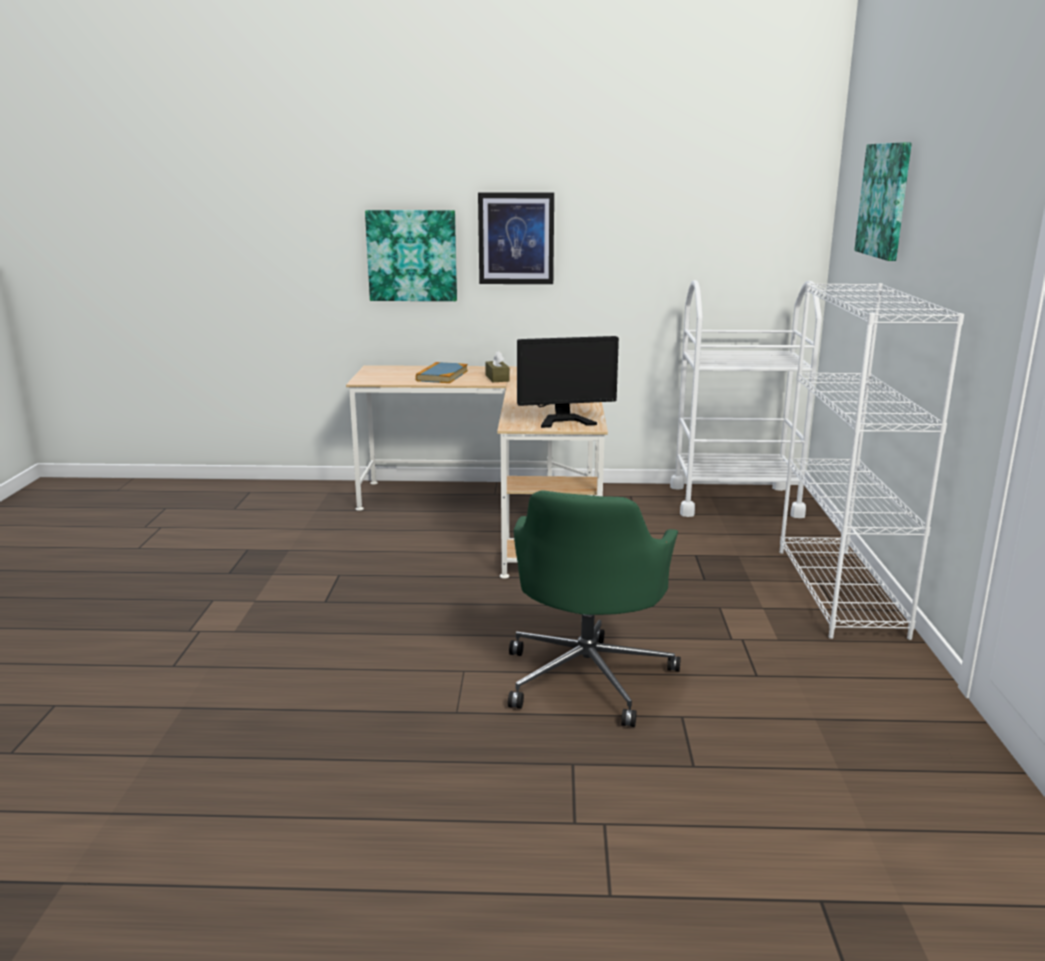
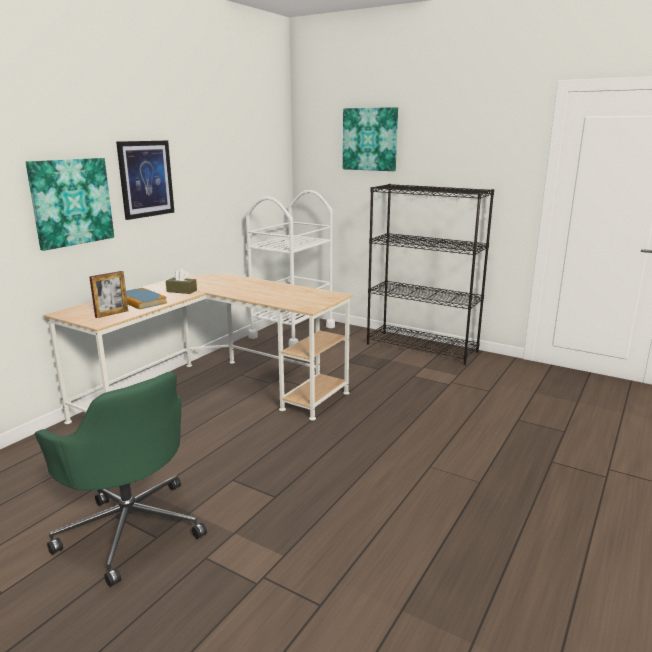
camera: 60 degrees left, 0 degrees up
(391, 378) = (112, 314): none -> picture frame
(562, 417) = (308, 296): monitor -> none
(588, 676) = (463, 430): green office chair -> green office chair (131, 527)
(840, 592) = (422, 348): white bookcase -> black bookcase

